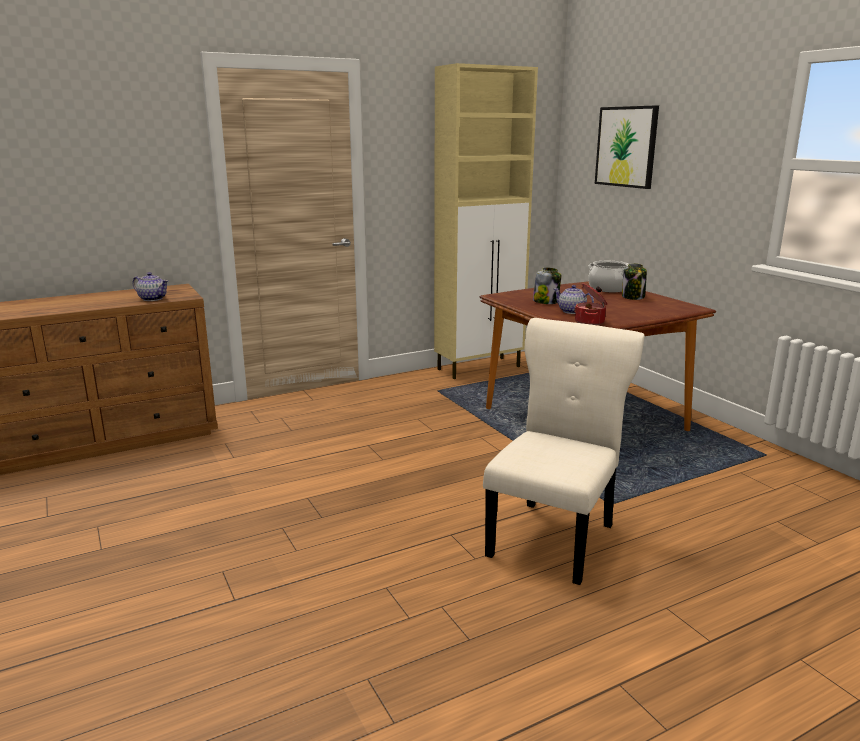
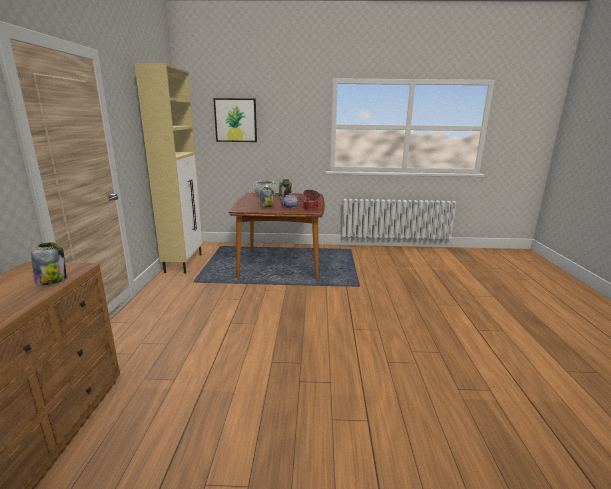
camera: 60 degrees left, 0 degrees up
(152, 299) = (52, 280): teapot -> jar
(554, 538) = (375, 306): beige chair -> none

